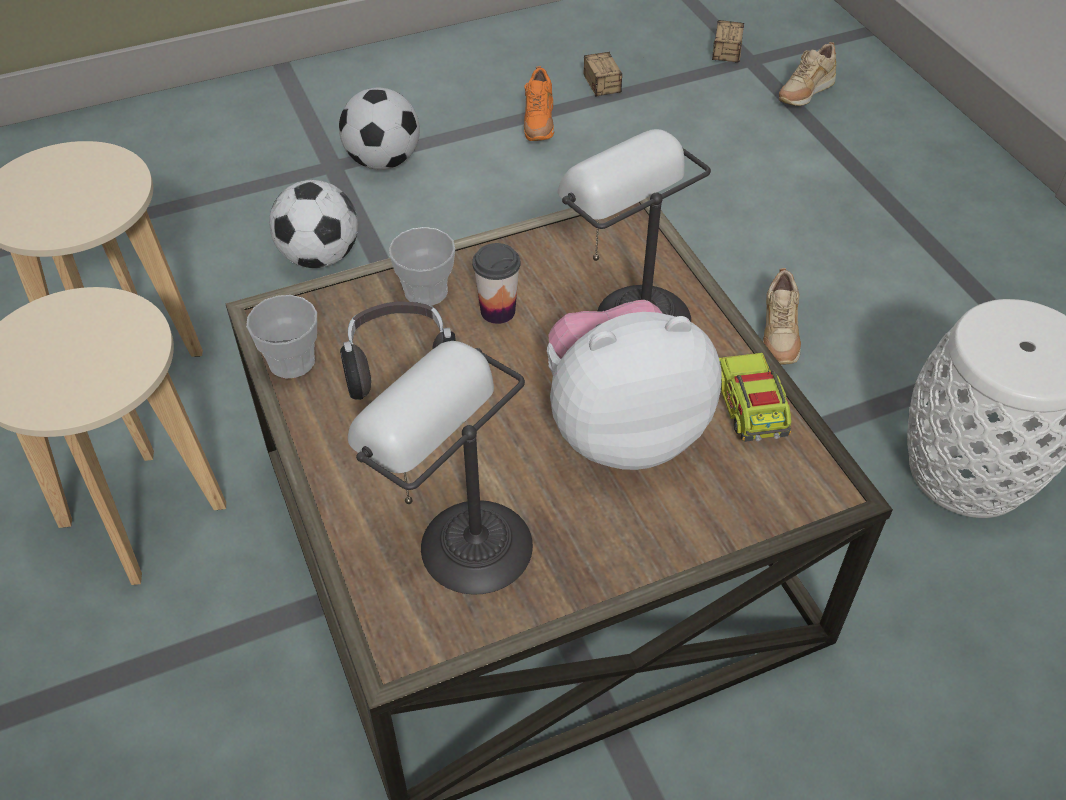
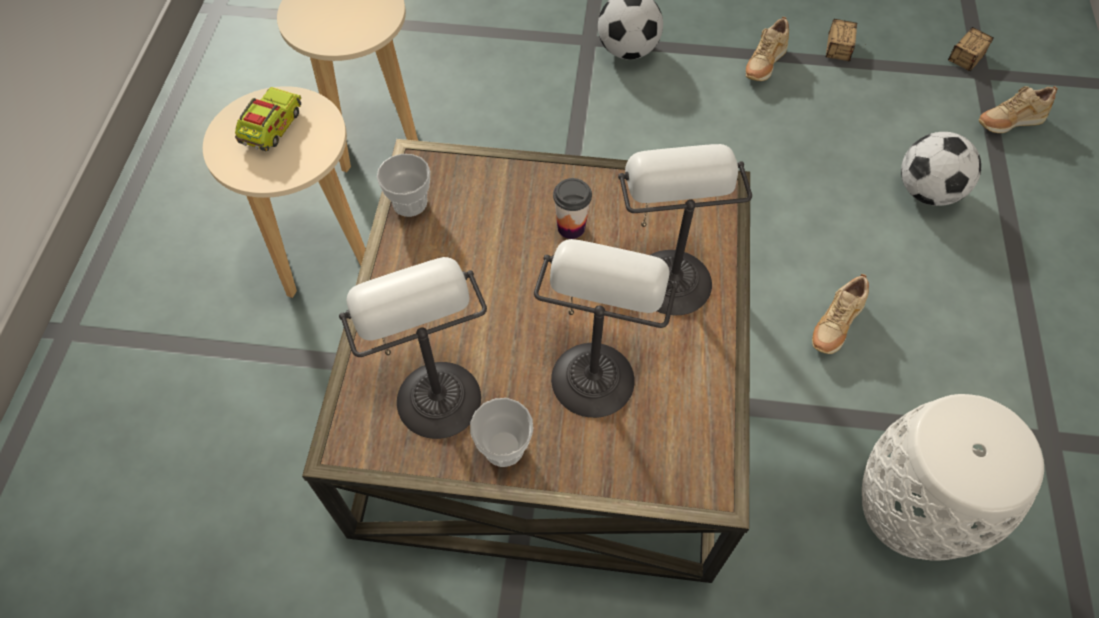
camera: 30 degrees right, 10 degrees up
(320, 257) = (537, 110): football -> football (926, 191)
(400, 365) = (477, 239): headphones -> none
(426, 291) = (532, 188): cup -> cup (504, 447)
(538, 126) = (763, 66): orange shoe -> beige shoe
(622, 429) = (594, 363): plush toy -> table lamp
(750, 408) = (700, 393): toy truck -> toy truck (272, 127)

